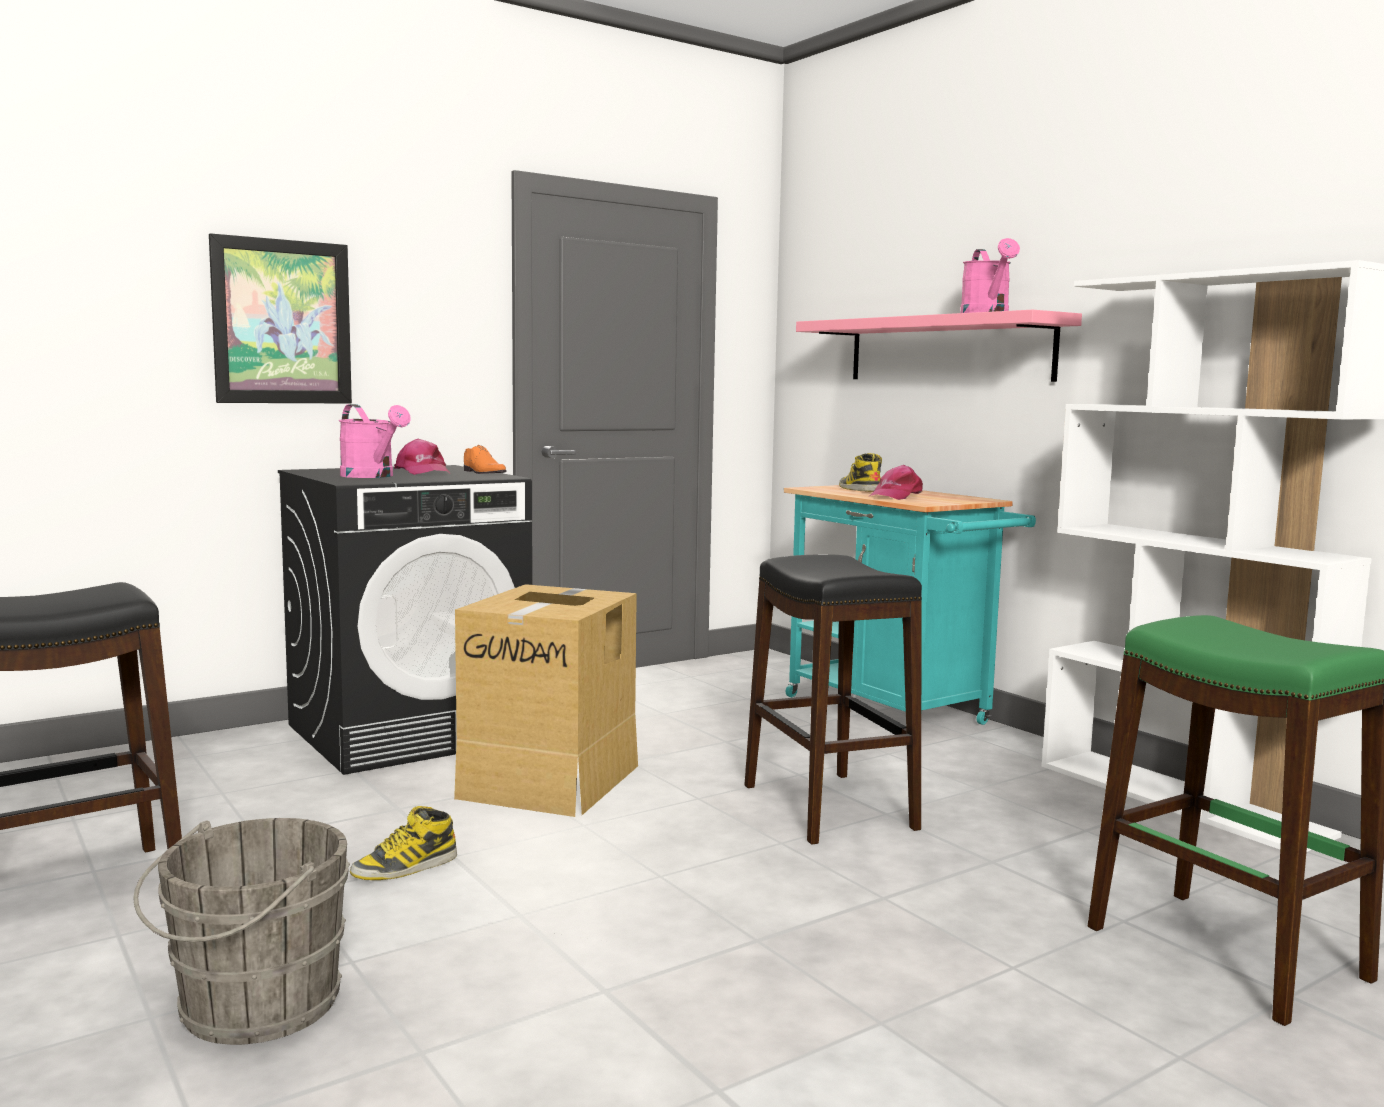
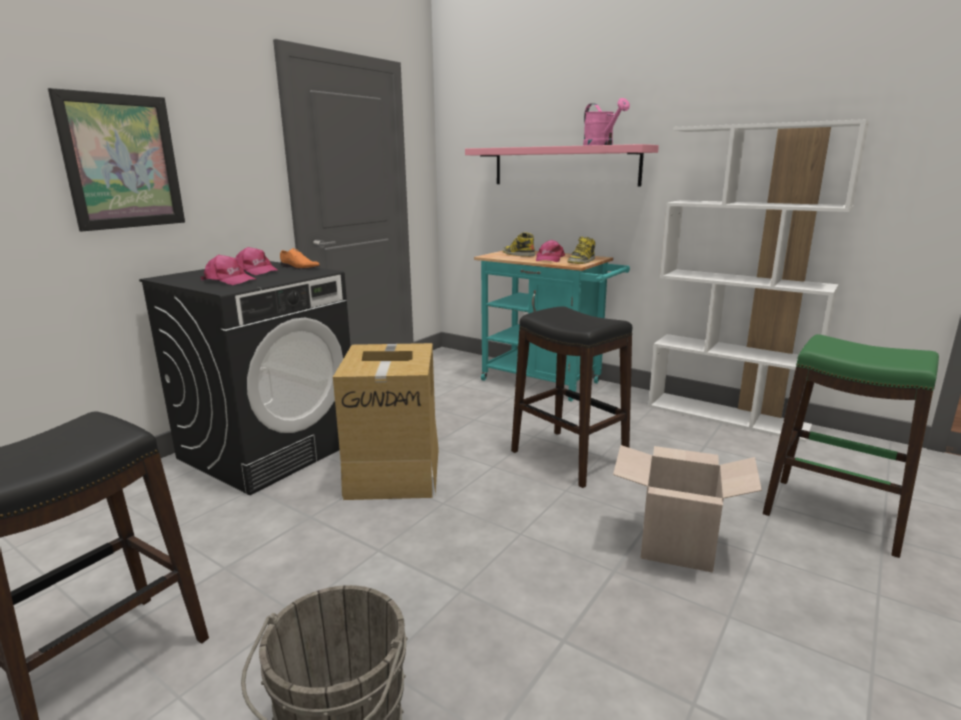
camera: 20 degrees left, 10 degrees up
(372, 476) = (229, 280): pink watering can -> pink cap
(405, 867) = (354, 568): boot -> boot (581, 261)
(888, 934) = (676, 546): none -> cardboard box

